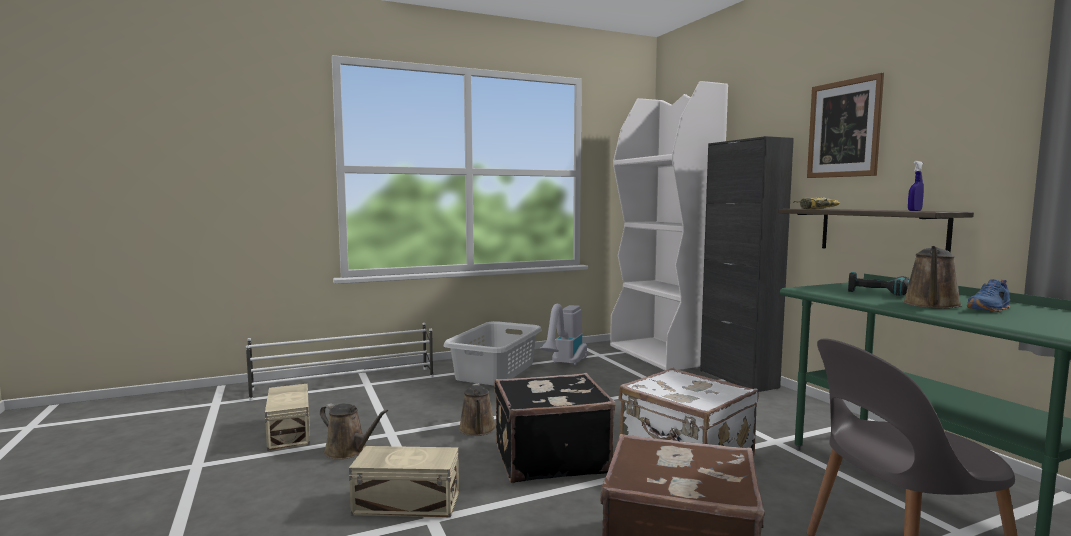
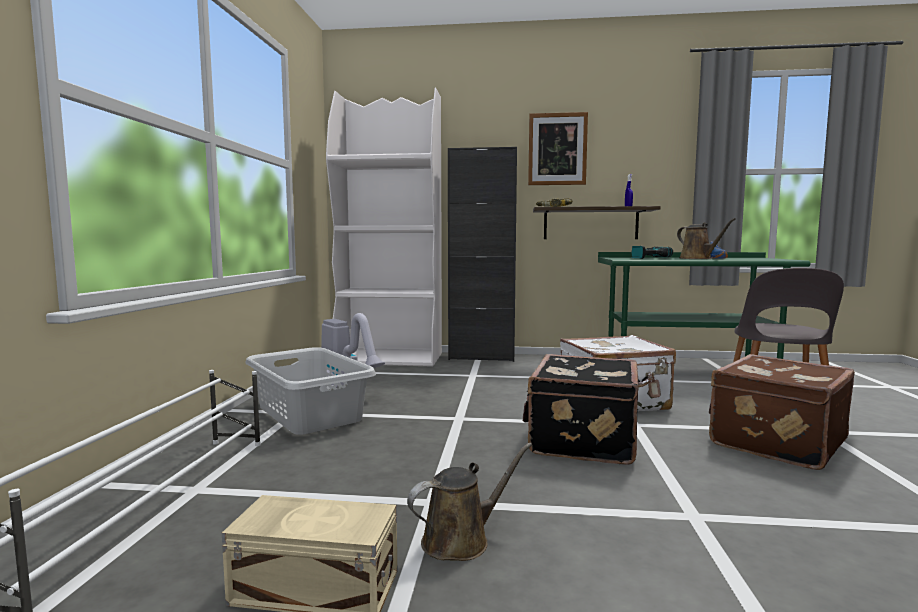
camera: 60 degrees left, 0 degrees up
(406, 502) = (647, 523): beige storage box -> none
(477, 430) = (479, 454): brown watering can -> none

